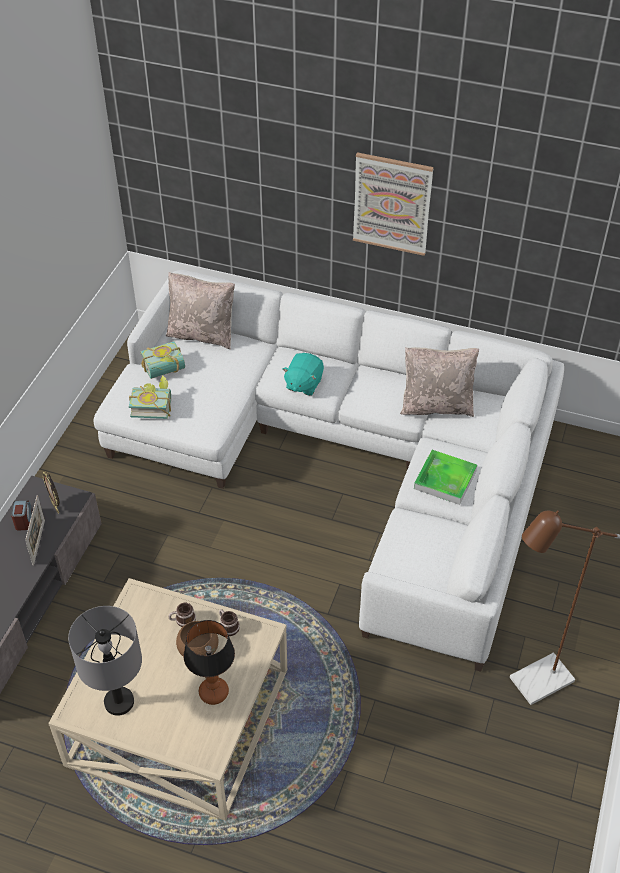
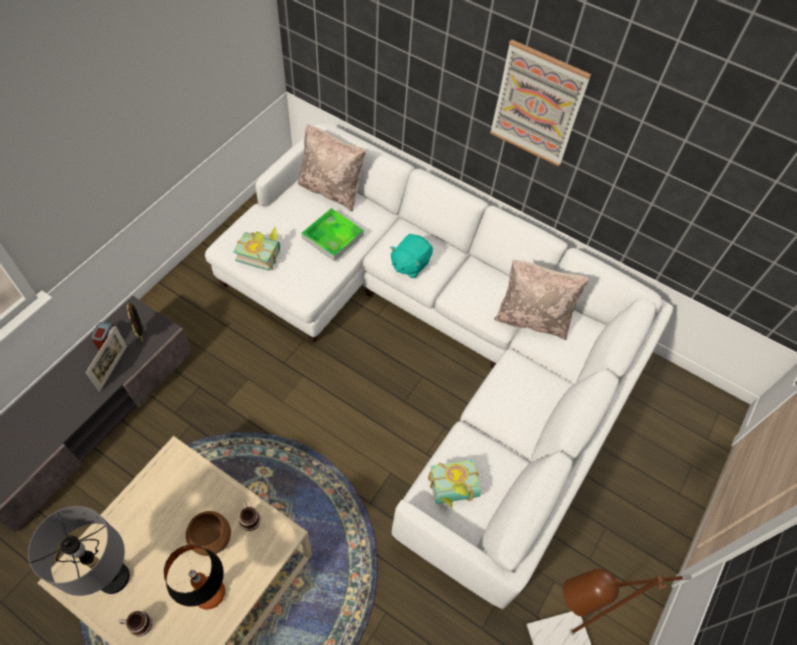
camera: 10 degrees right, 10 degrees up
(165, 371) = (284, 220): book -> book (454, 491)
(182, 620) = (208, 498): mug -> mug (137, 624)
(445, 479) = (517, 405): tray -> tray (332, 237)

